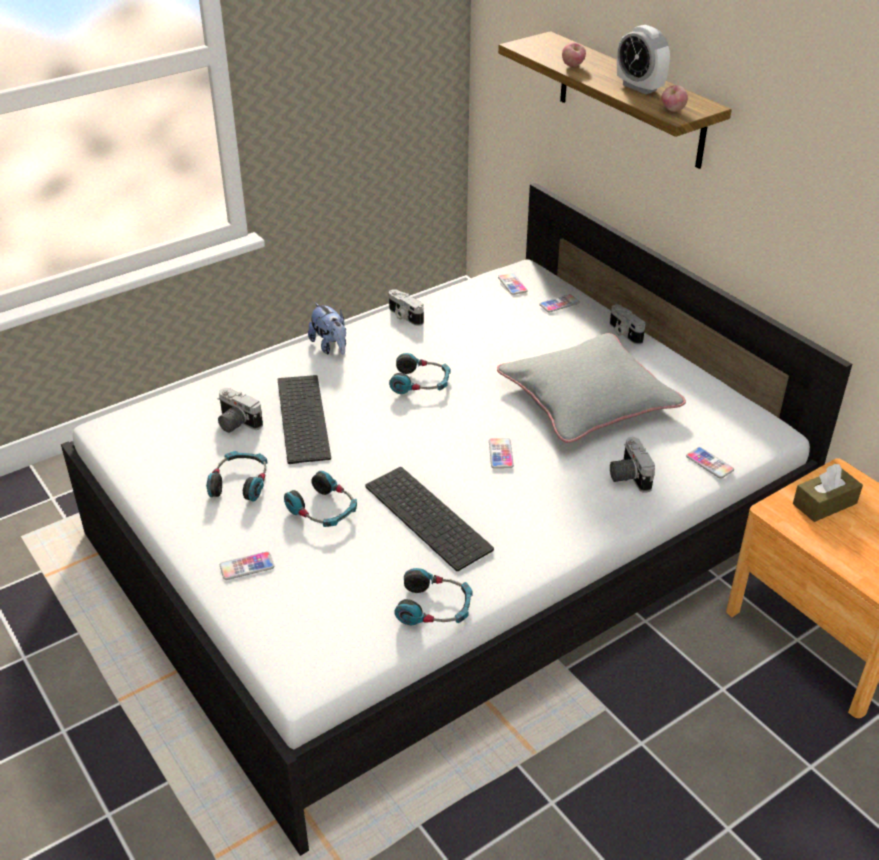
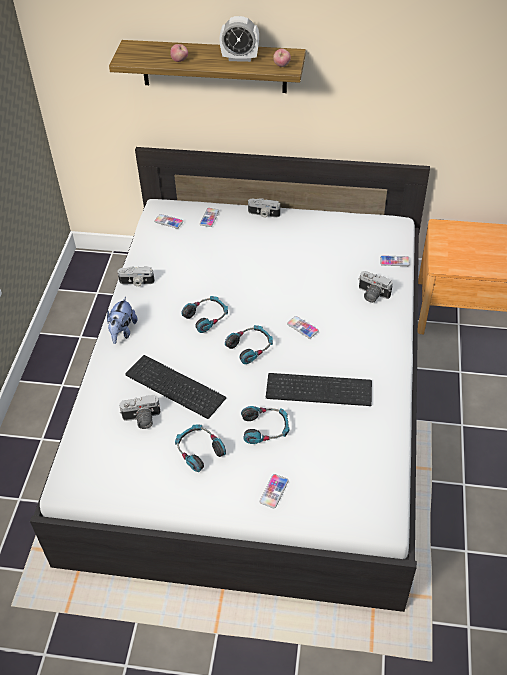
camera: 45 degrees left, 10 degrees up
(330, 347) = (122, 331): plush toy -> plush toy turned 90 degrees clockwise
(434, 608) = (387, 432): headphones -> headphones (250, 347)
(588, 398) = (298, 265): grey pillow -> none
(824, 504) = (453, 247): brown tissue box -> none

